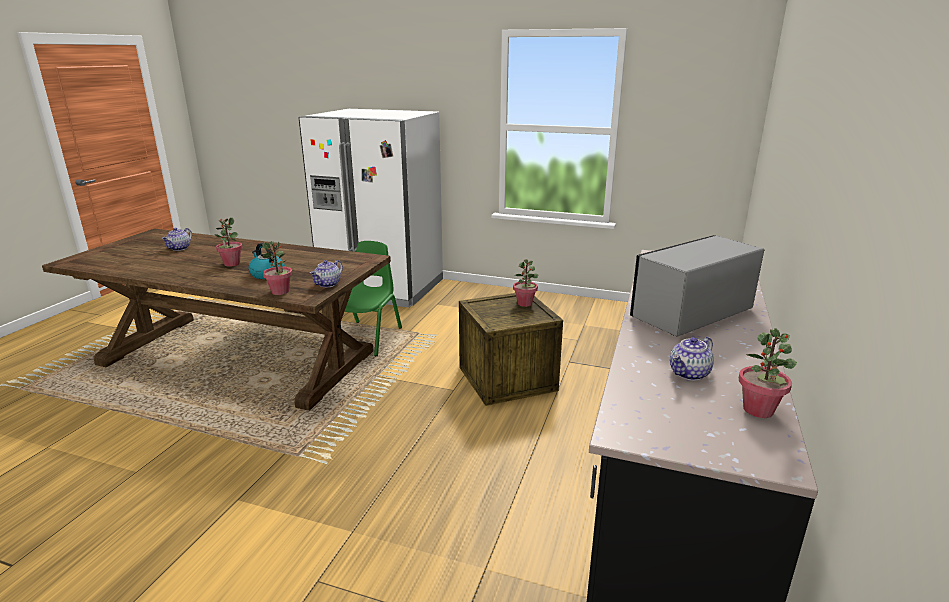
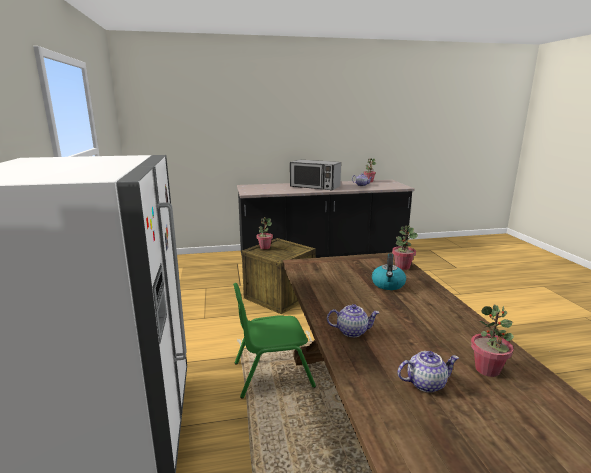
camera: 120 degrees left, 5 degrees down
(232, 264) = (398, 312): potted plant -> potted plant (487, 369)
(328, 284) = (366, 259): teapot -> teapot (352, 331)

